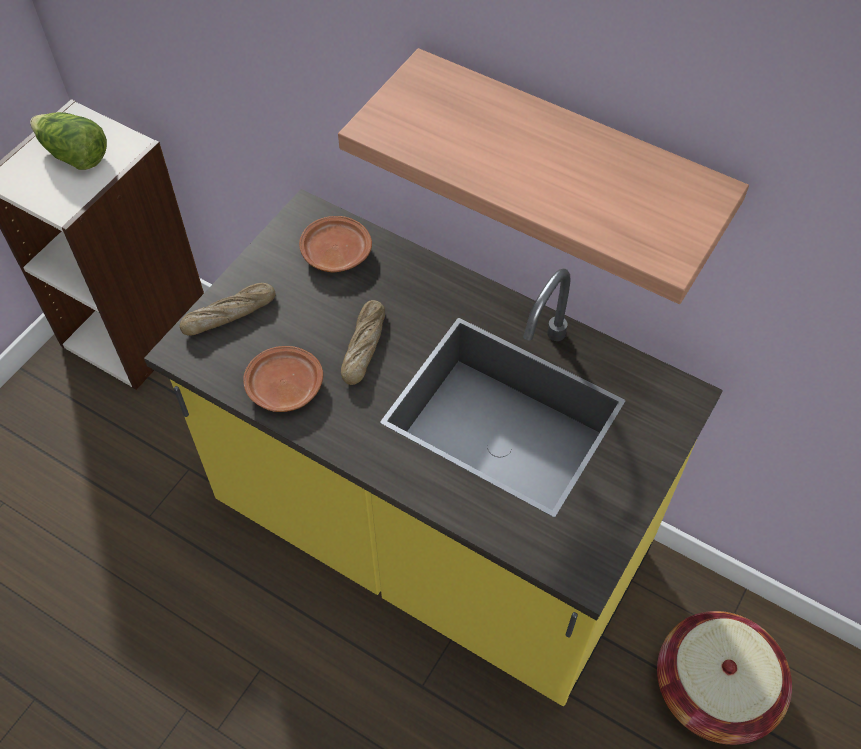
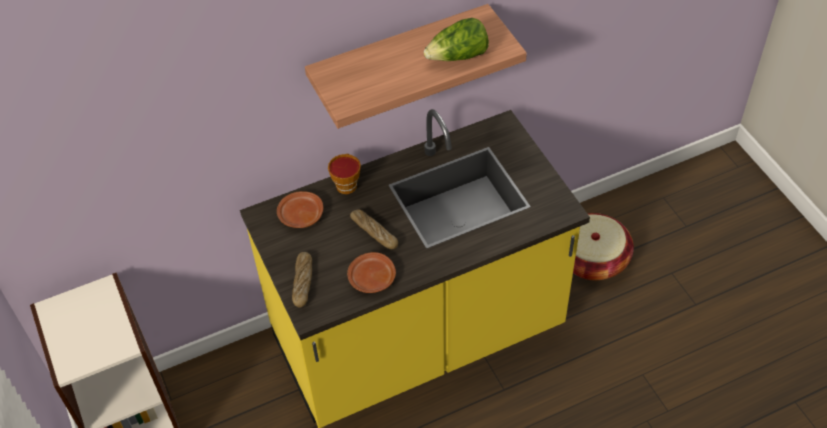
camera: 55 degrees left, 5 degrees down
(74, 155) = (84, 322): lettuce -> lettuce (458, 56)
(424, 271) = (346, 184): none -> cup

